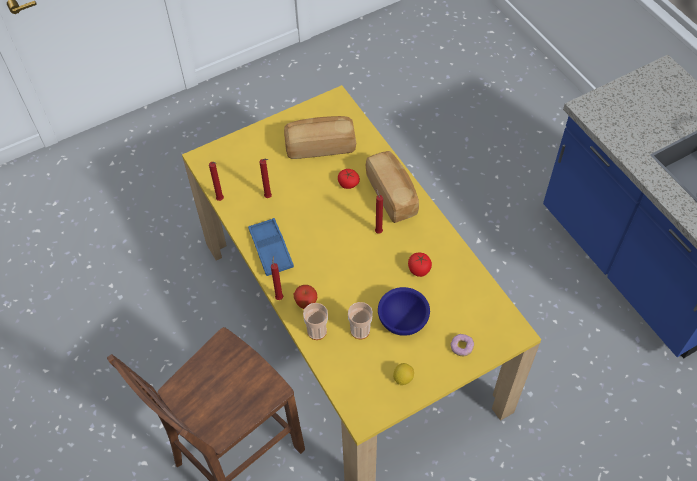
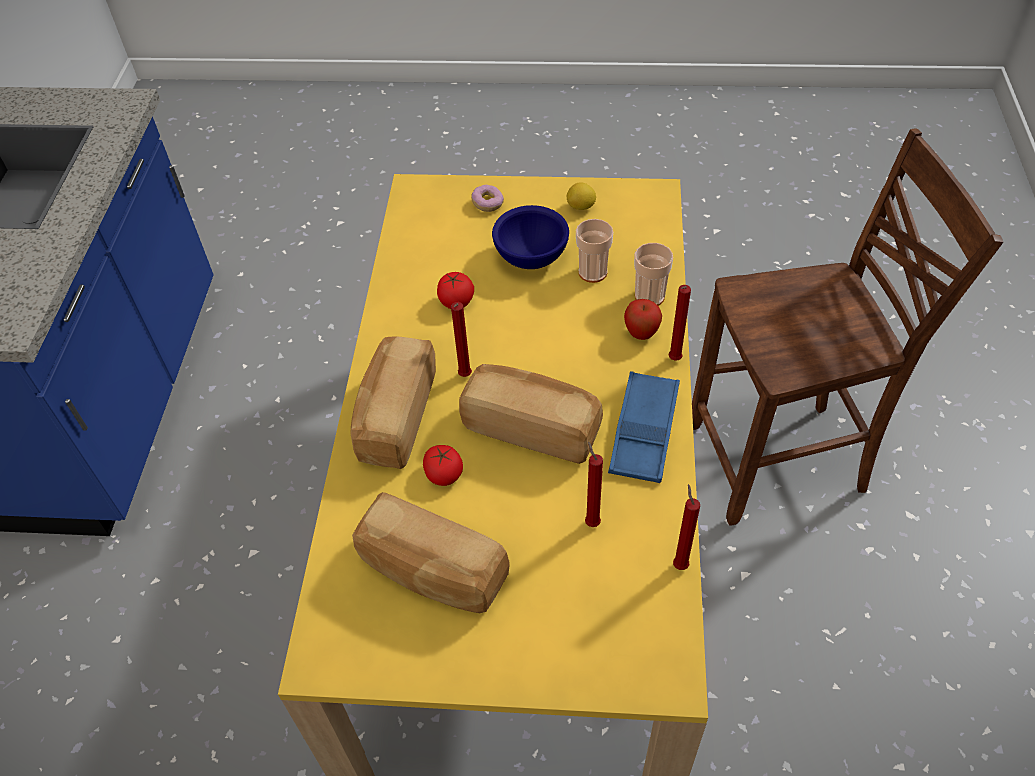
camera: 145 degrees left, 5 degrees down
(325, 223) = (532, 428): none -> bread

